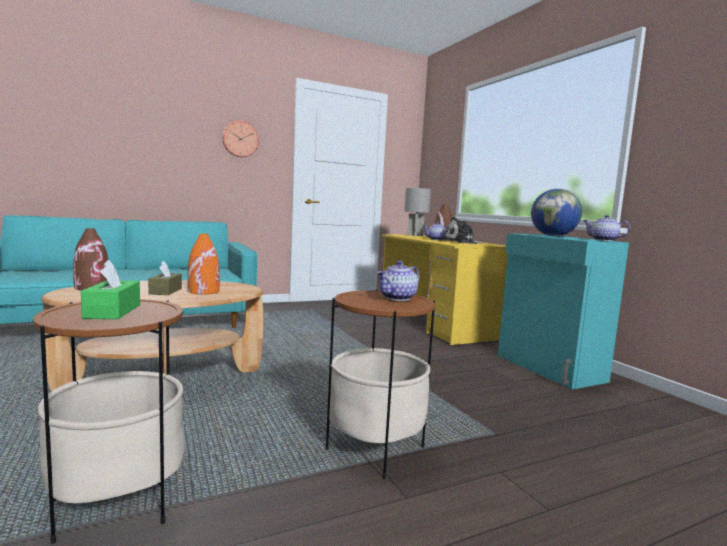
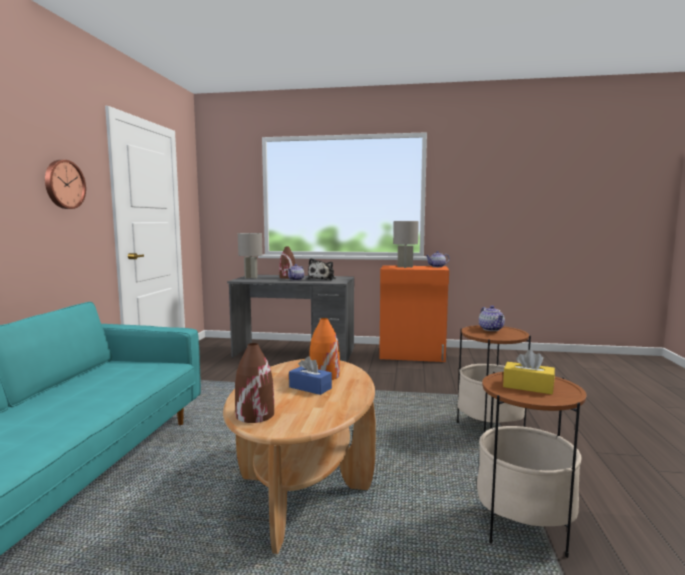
camera: 55 degrees left, 0 degrees up
(113, 311) = (528, 387): green tissue box -> yellow tissue box
(165, 291) = (310, 388): brown tissue box -> blue tissue box
(436, 324) = (295, 353): yellow desk -> grey desk
(549, 368) = (412, 355): turquoise cabinet -> orange cabinet
(553, 236) = (404, 267): globe -> grey table lamp

